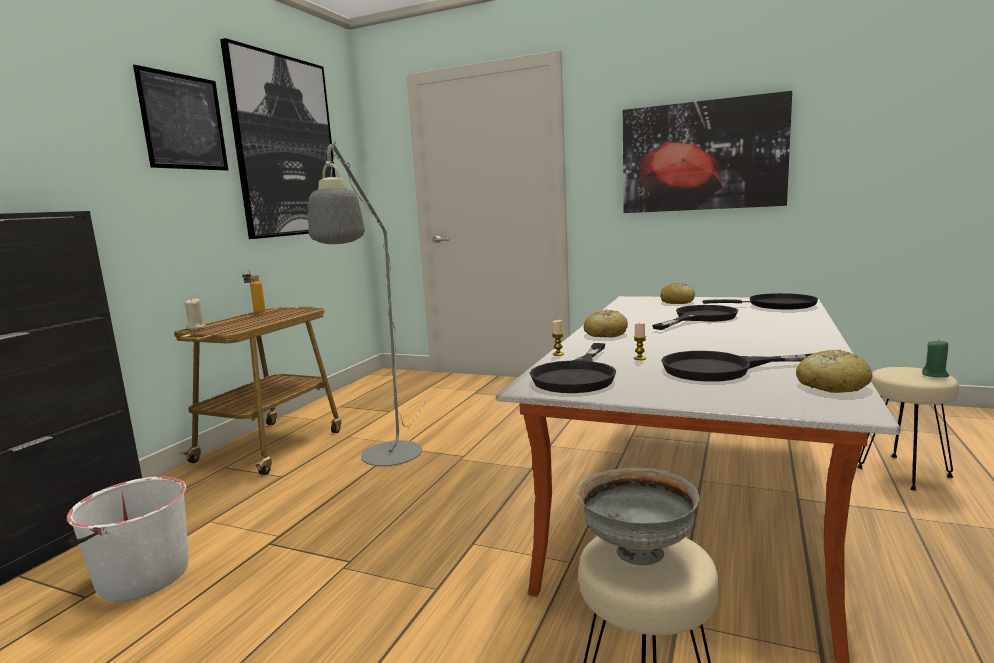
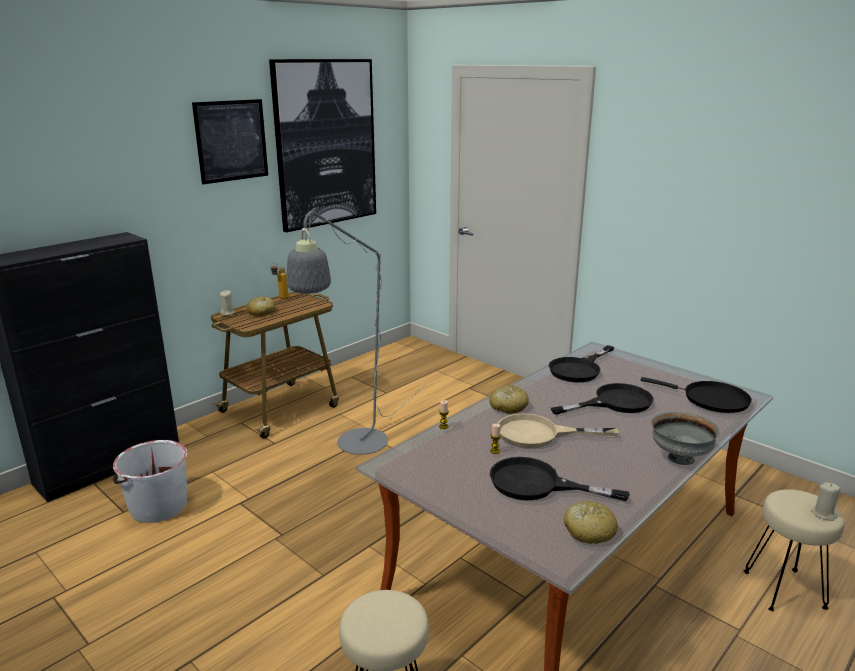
camera: 20 degrees right, 10 degrees up
(577, 376) = (428, 460): black frying pan -> black frying pan (579, 369)
(637, 552) = (380, 613): grey bowl -> grey bowl (679, 458)
(665, 343) = (539, 434): none -> beige frying pan
(677, 302) = (629, 367): bread -> bread (261, 312)
(702, 156) = (719, 205): picture -> none
(935, 375) = (823, 514): green candle -> beige candle

